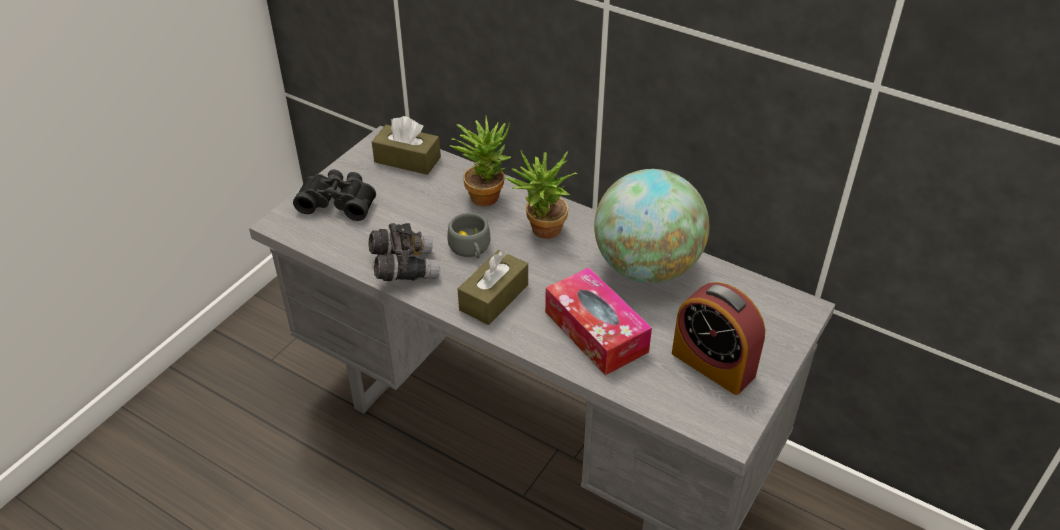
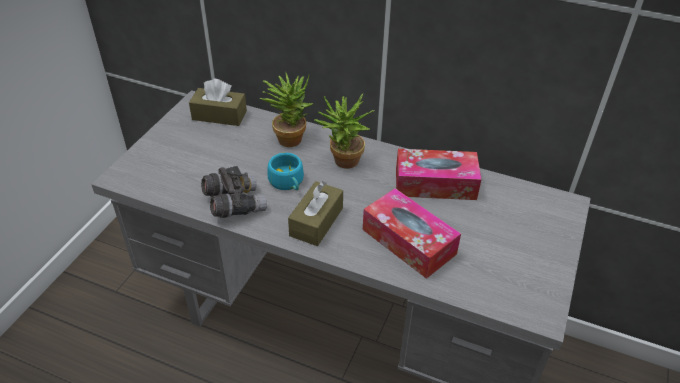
camera: 10 degrees left, 0 degrees up
(339, 202) = (167, 155): black binoculars -> none
(471, 248) = (288, 183): grey cup -> turquoise cup
(646, 267) = (435, 184): globe -> tissue box
(713, 364) = (511, 258): alarm clock -> none

